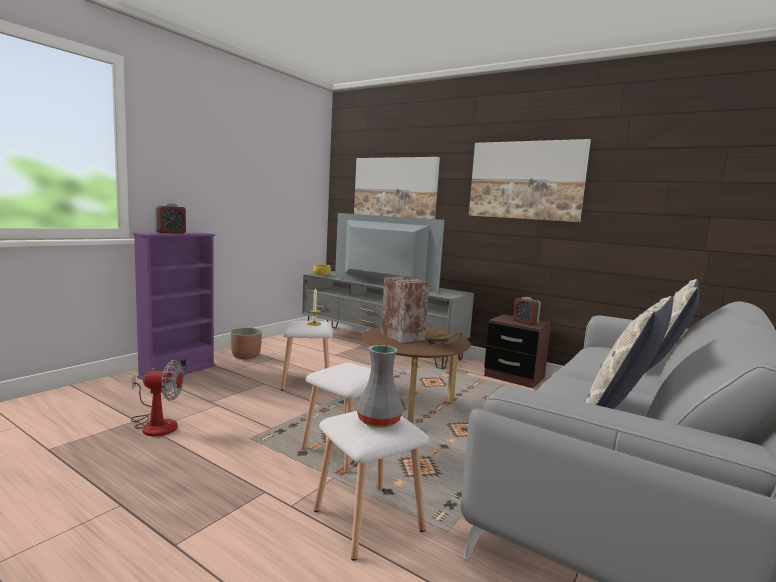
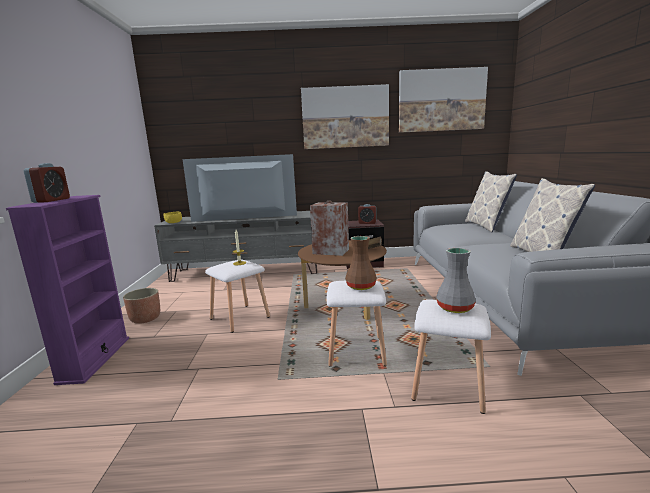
camera: 35 degrees left, 5 degrees up
(156, 424) = (167, 414): fan -> none
(352, 373) = (360, 286): none -> brown vase
(395, 190) = (227, 133): picture -> picture (441, 100)

